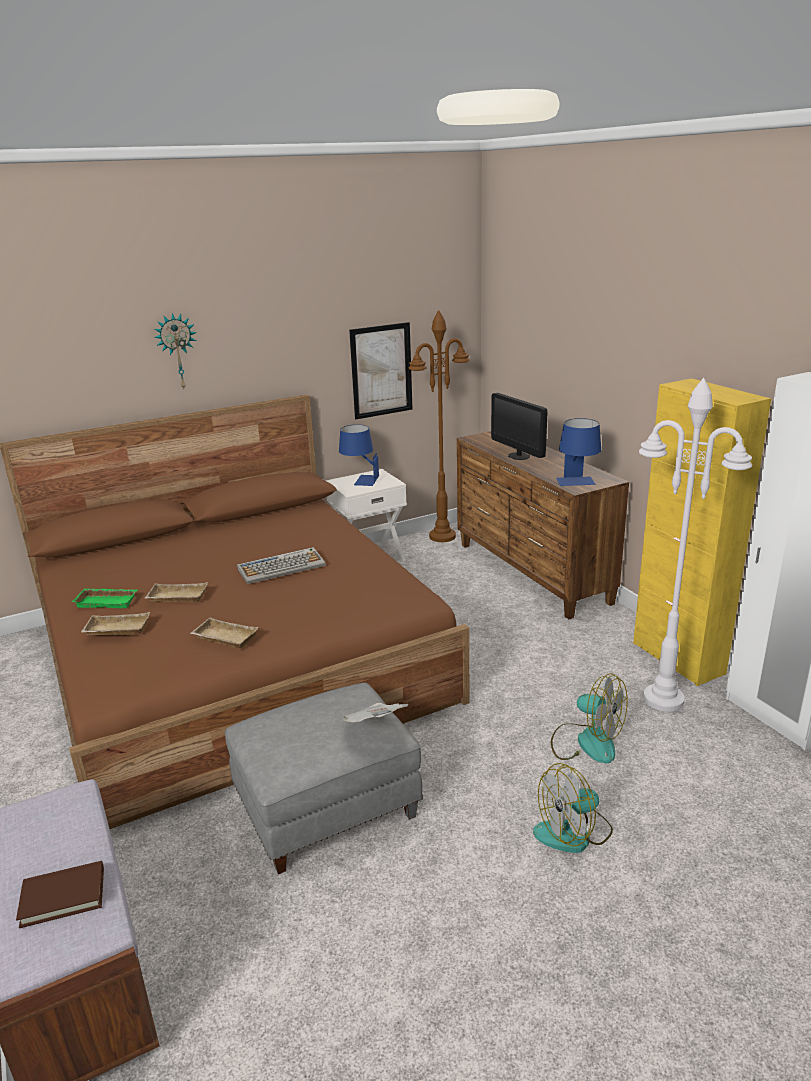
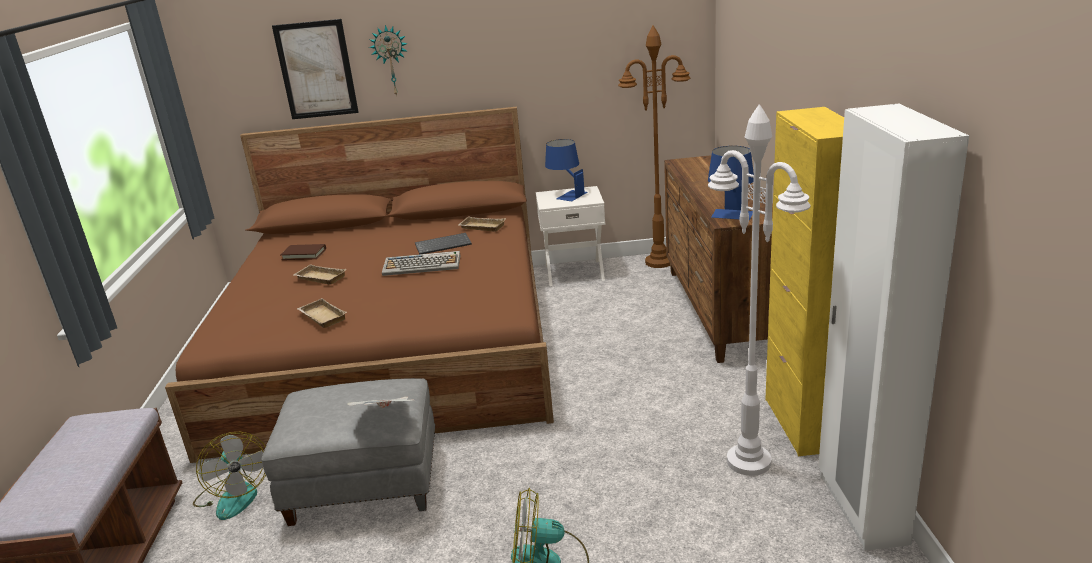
camera: 25 degrees right, 0 degrees up
(63, 897) = (59, 484): brown book -> brown book (304, 254)
(108, 601) = (272, 274): green tray -> none
(116, 630) = (253, 297): beige tray -> beige tray (481, 227)
(282, 543) = (443, 244): none -> keyboard
(381, 370) = (597, 86): picture -> picture (316, 70)
(519, 456) = (704, 183): monitor -> none
(586, 742) = (632, 484): fan -> fan (234, 496)

